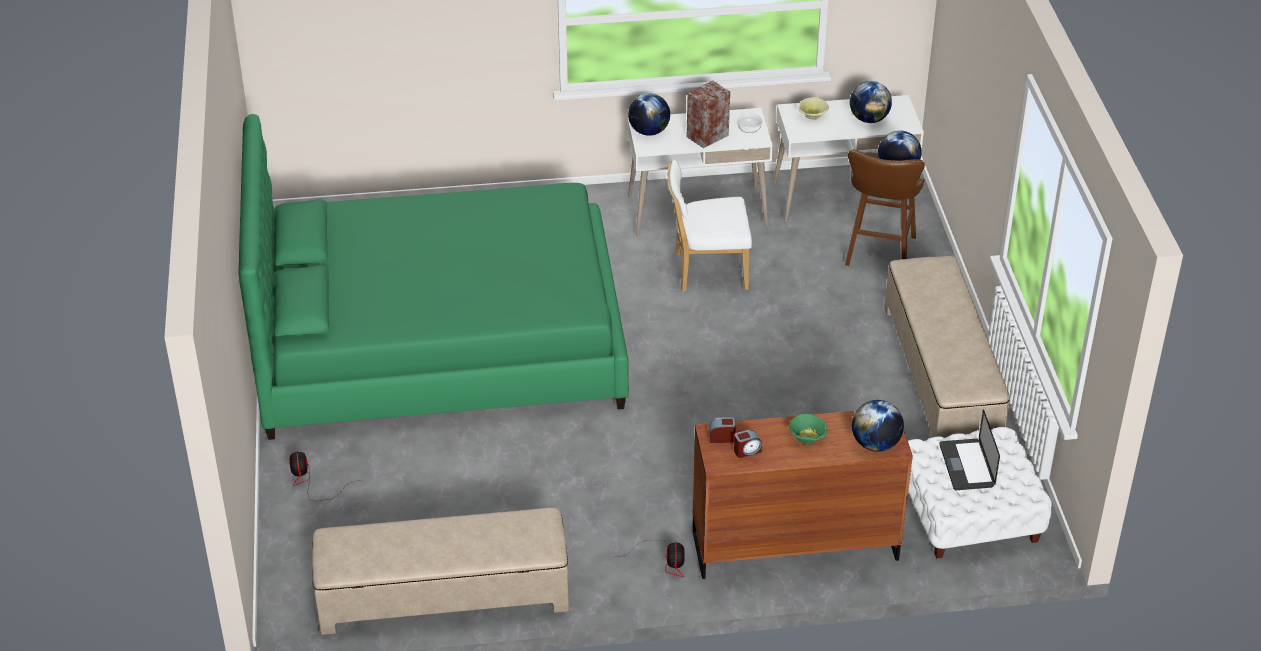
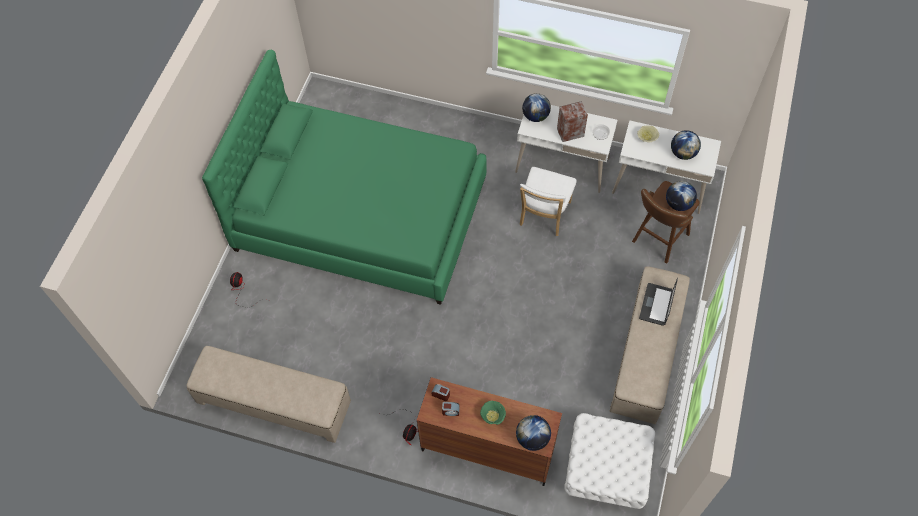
camera: 25 degrees right, 20 degrees up
(707, 271) = (543, 215): white chair -> white chair turned 90 degrees counterclockwise
(966, 465) = (608, 448): laptop -> laptop (656, 304)

